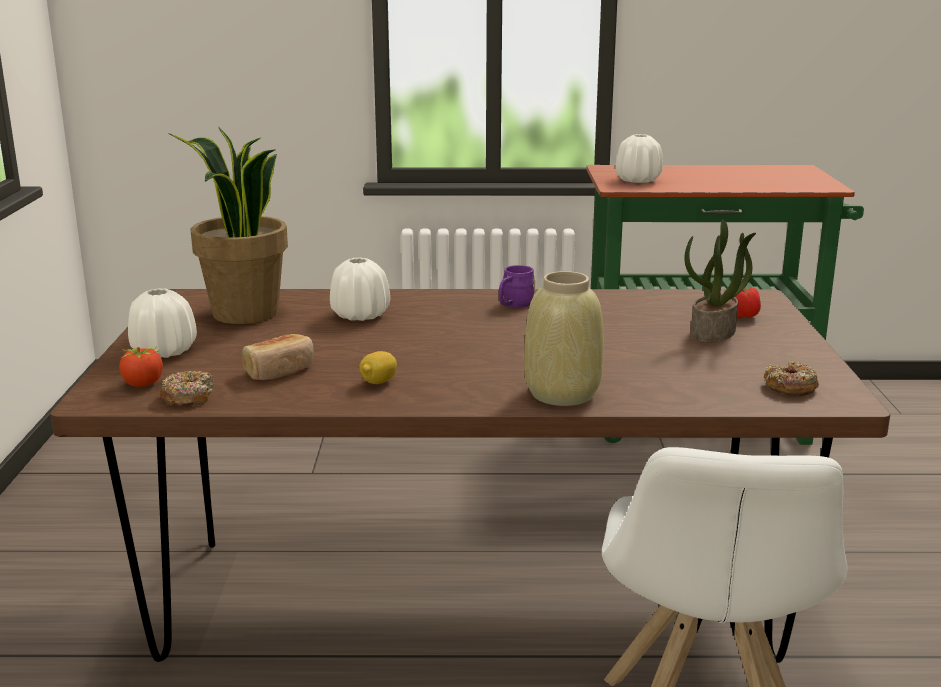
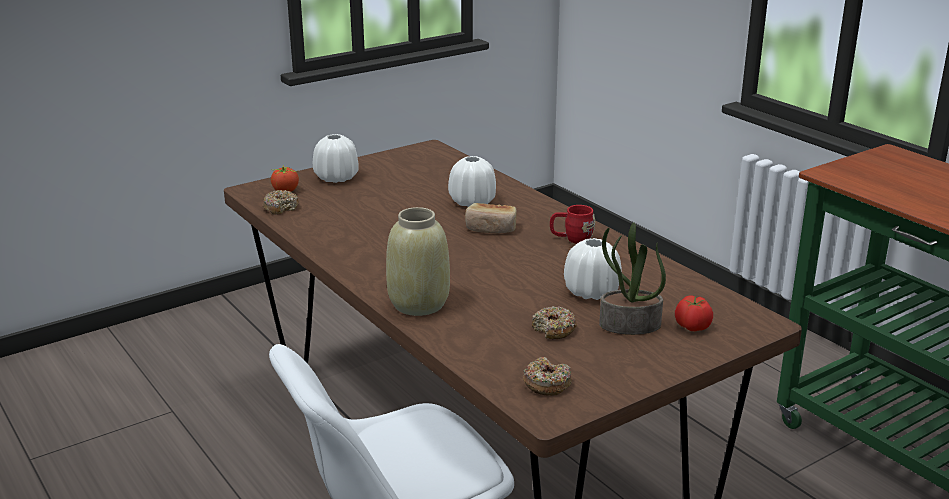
camera: 55 degrees right, 5 degrees up
(244, 314) = (425, 173): potted plant -> none
(280, 371) = (347, 214): bread -> bread (491, 228)
(378, 382) = (365, 245): lemon -> none
(514, 305) = (571, 239): purple mug -> red mug
(638, 180) = (871, 174): white vase -> white vase (591, 292)
(689, 358) = (554, 329): none -> donut

